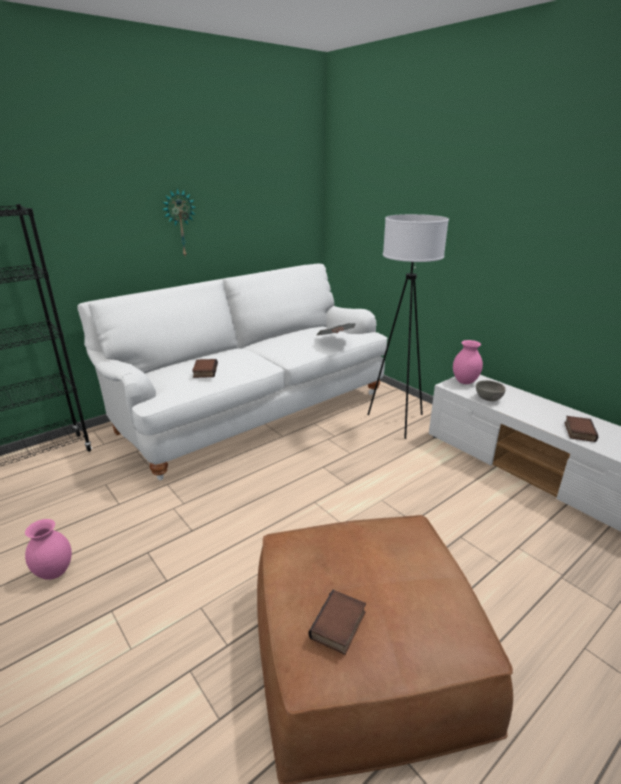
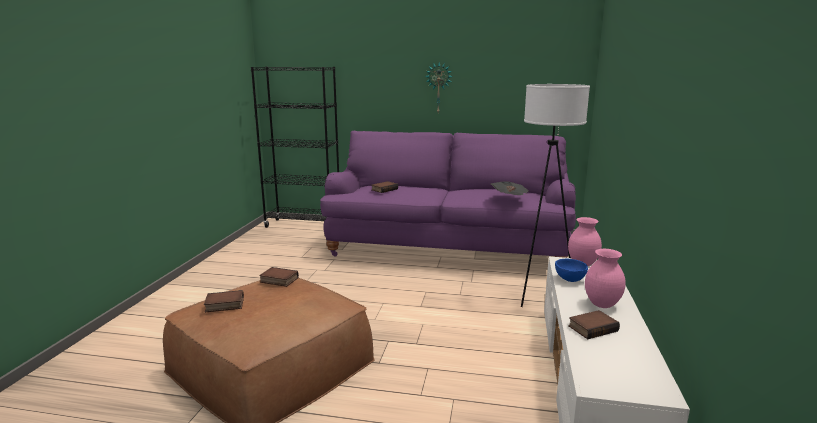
camera: 50 degrees right, 10 degrees down
(55, 572) = (238, 267): pink vase -> pink vase (602, 304)
(251, 410) = (447, 247): white sofa -> purple sofa
(306, 548) = (278, 280): none -> book
(488, 399) = (569, 279): grey bowl -> blue bowl

